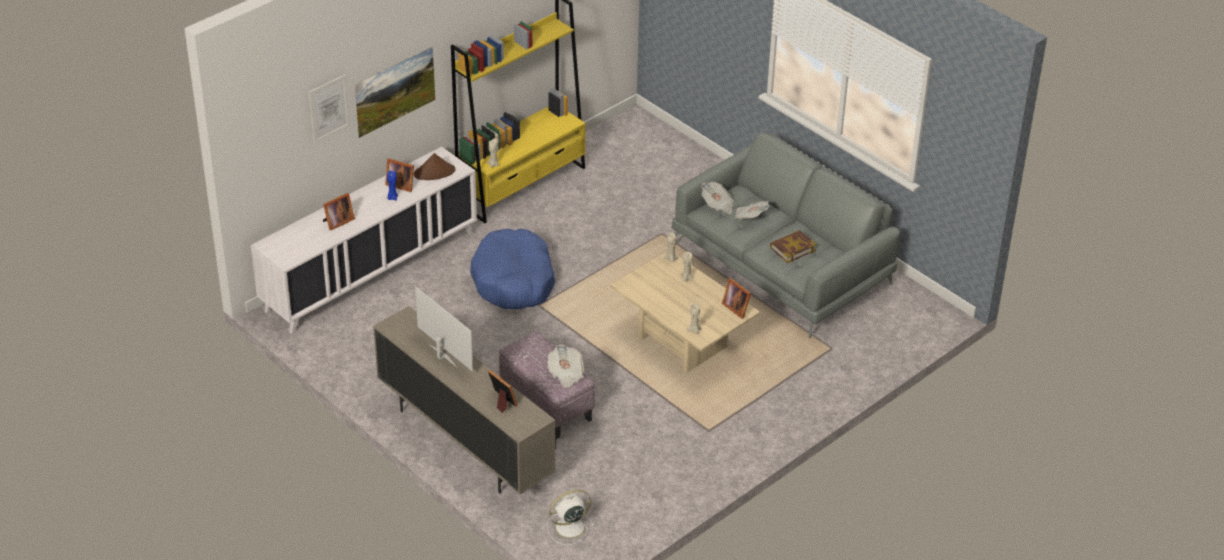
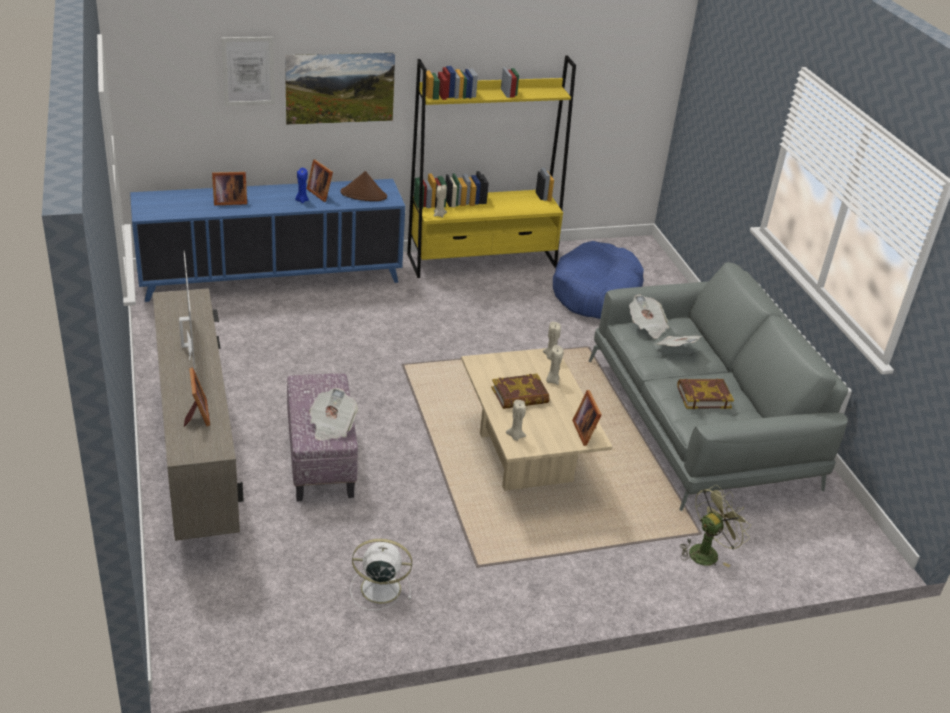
camera: 25 degrees right, 5 degrees down
(370, 271) = (271, 278): white cabinet -> blue cabinet
(514, 280) = (399, 334): blue dog bed -> blue dog bed (596, 294)
(568, 527) = (213, 608): white fan -> white fan (378, 588)
(674, 299) = (520, 396): none -> book
(843, 359) = (707, 551): none -> green fan

